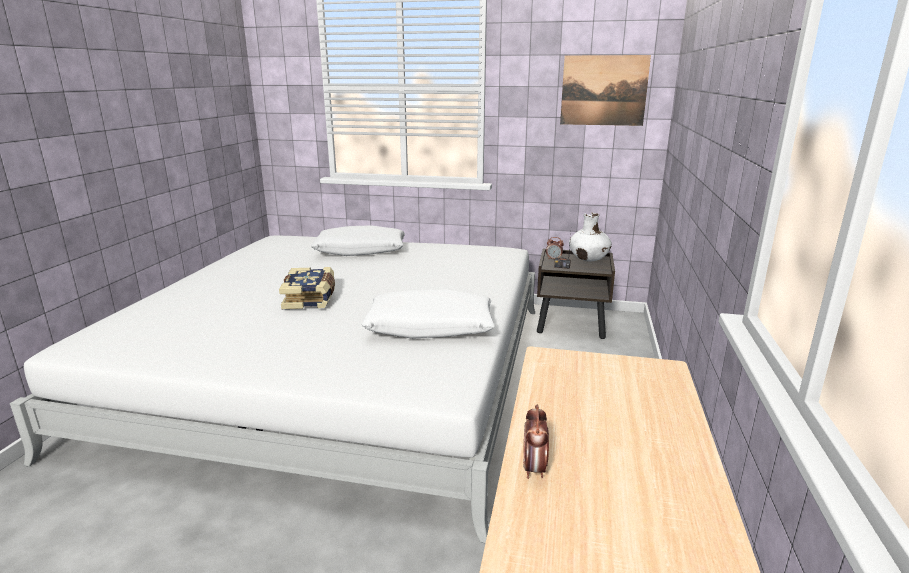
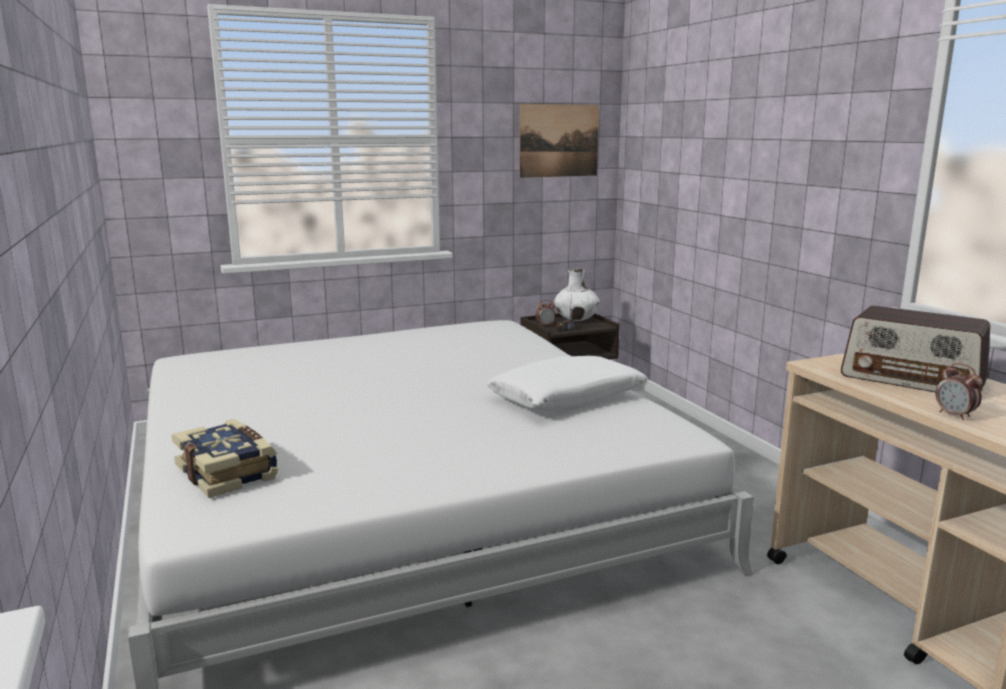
camera: 35 degrees left, 5 degrees down
(311, 298) = (395, 403): book -> book (228, 472)
(360, 250) = (336, 351): white pillow -> none
(608, 408) = (913, 379): none -> radio

